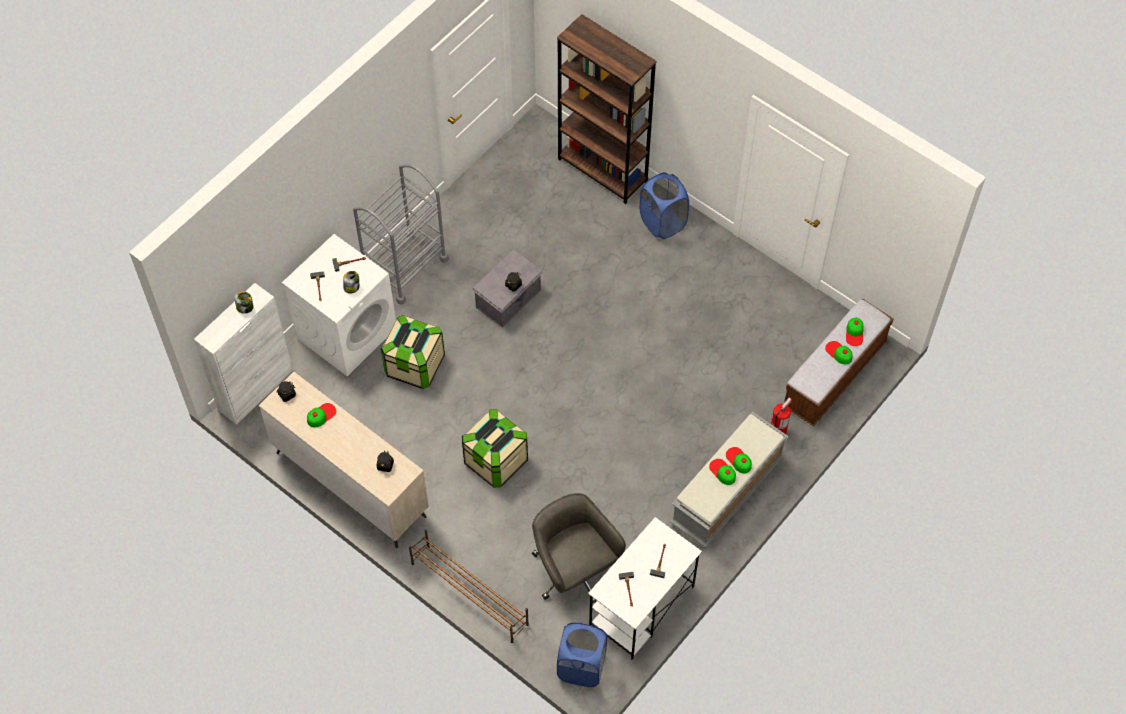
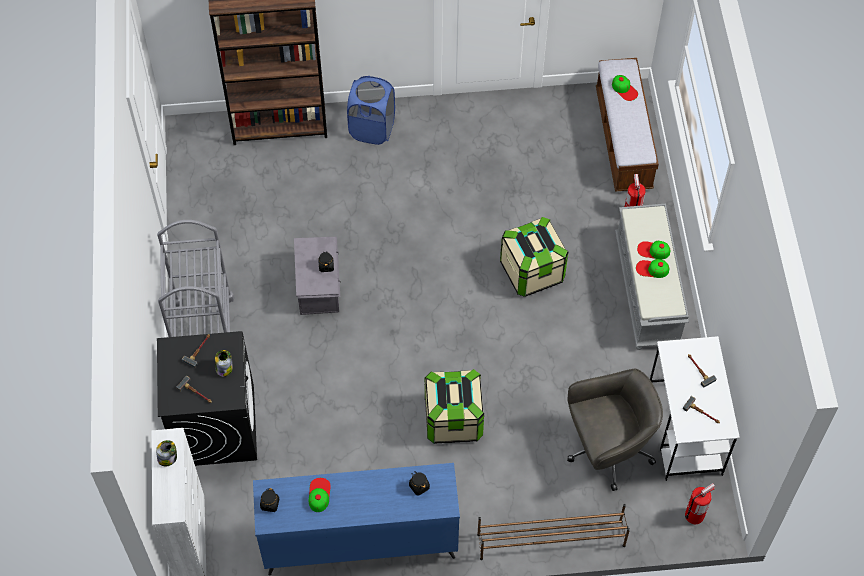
camera: 45 degrees left, 0 degrees up
(347, 332) = (215, 425): white washing machine -> black washing machine
(350, 483) = (359, 542): beige dresser -> blue dresser
(415, 365) = (303, 402): storage box -> storage box (532, 271)
(573, 571) = (607, 449): grey office chair -> grey office chair turned 150 degrees clockwise
(581, 667) = (694, 515): blue laundry basket -> fire extinguisher
(838, 353) = (630, 113): cap -> none

